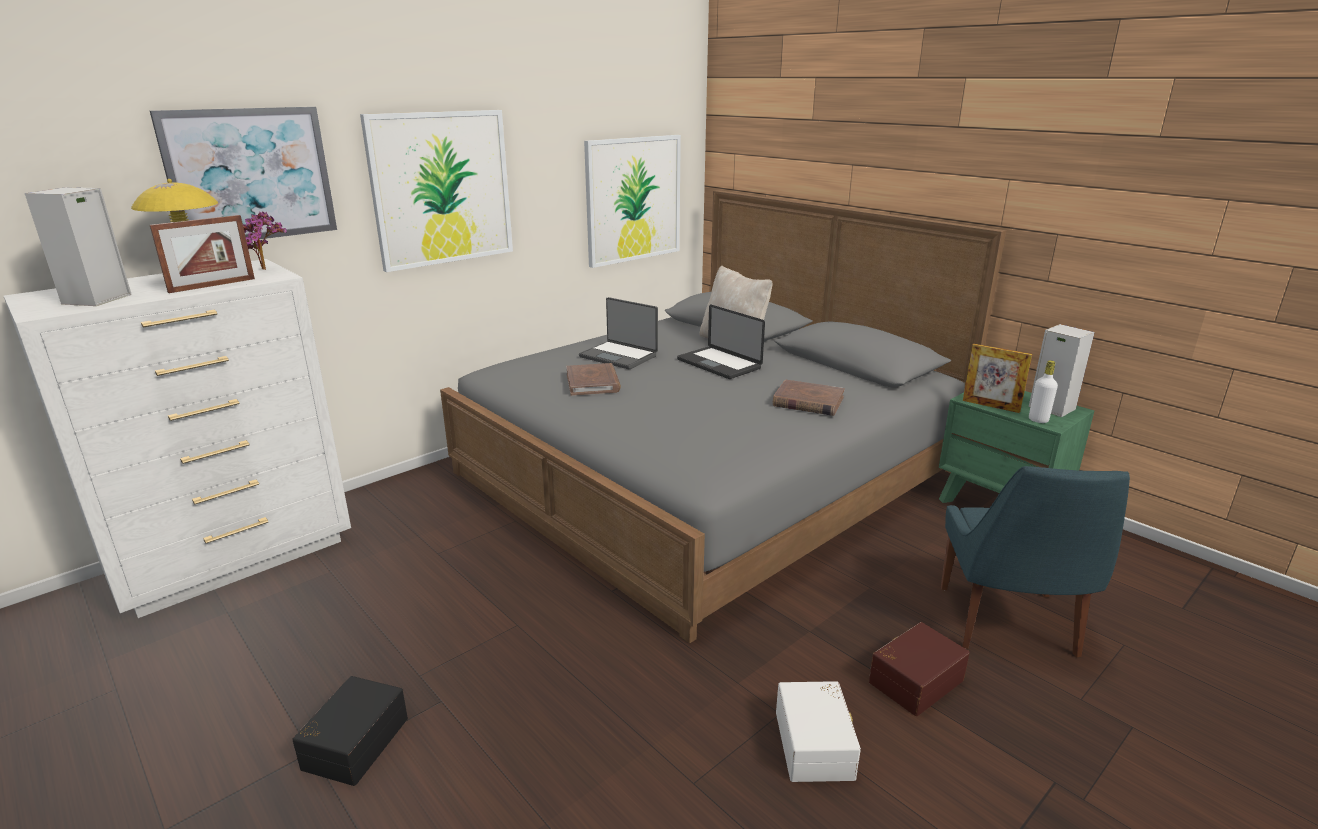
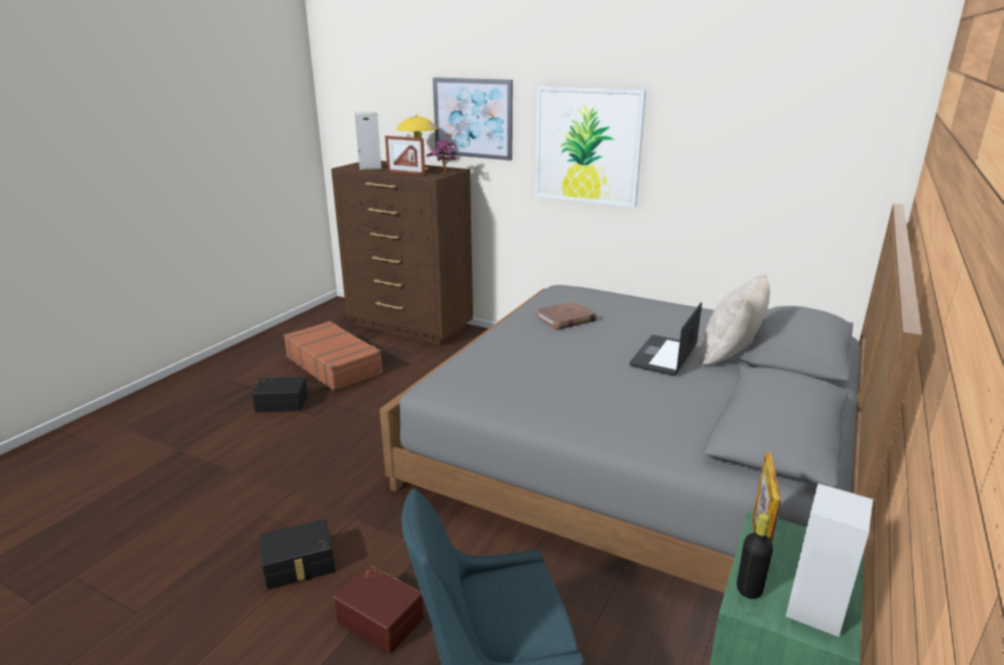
camera: 70 degrees right, 0 degrees up
(236, 558) = (410, 326): white dresser -> brown dresser
(278, 661) = (334, 365): none -> brown suitcase
(619, 356) = (632, 316): laptop -> none
(633, 199) = (788, 191): picture -> none
(808, 402) = (613, 408): brown book -> none
(816, 744) = (299, 565): white storage box -> black storage box
(1038, 420) = (749, 589): white bottle -> black bottle

